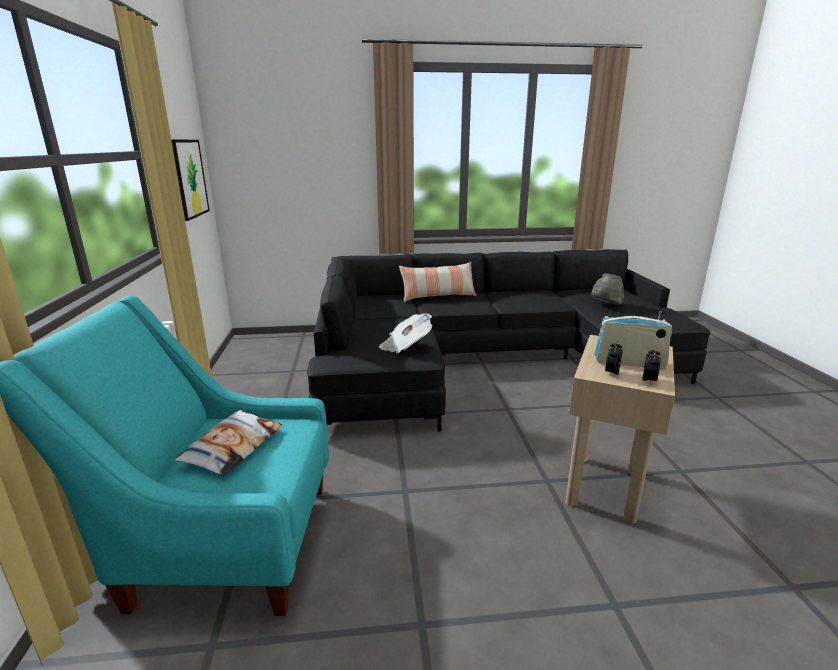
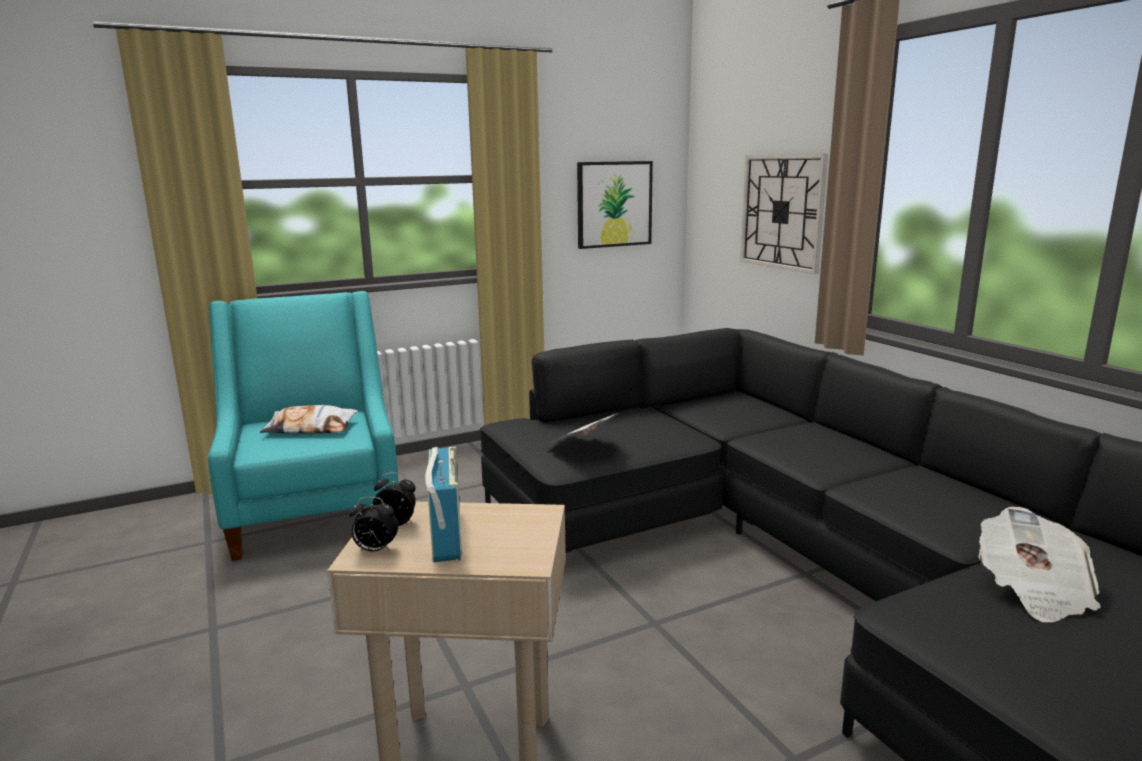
camera: 70 degrees right, 5 degrees down
(325, 176) = (782, 212): none -> wall clock
(438, 296) = (817, 434): pillow -> none
(605, 306) = (1032, 591): grey hat -> newspaper

